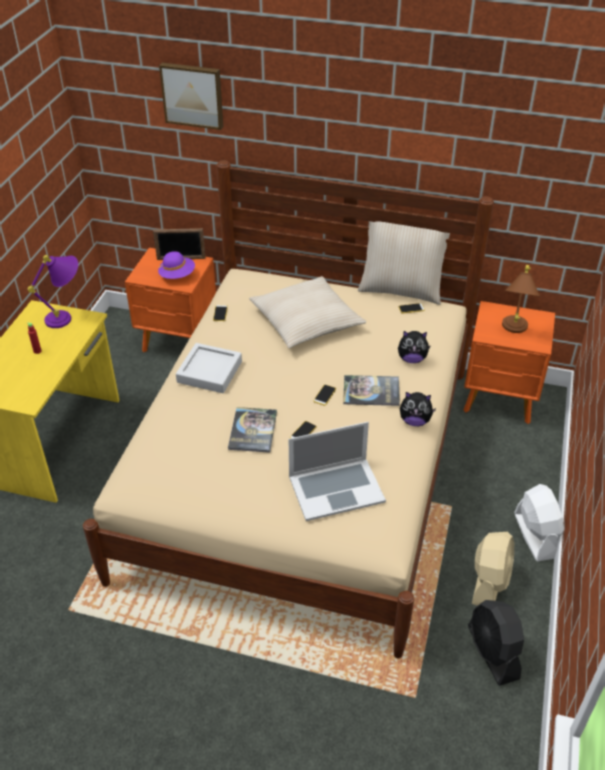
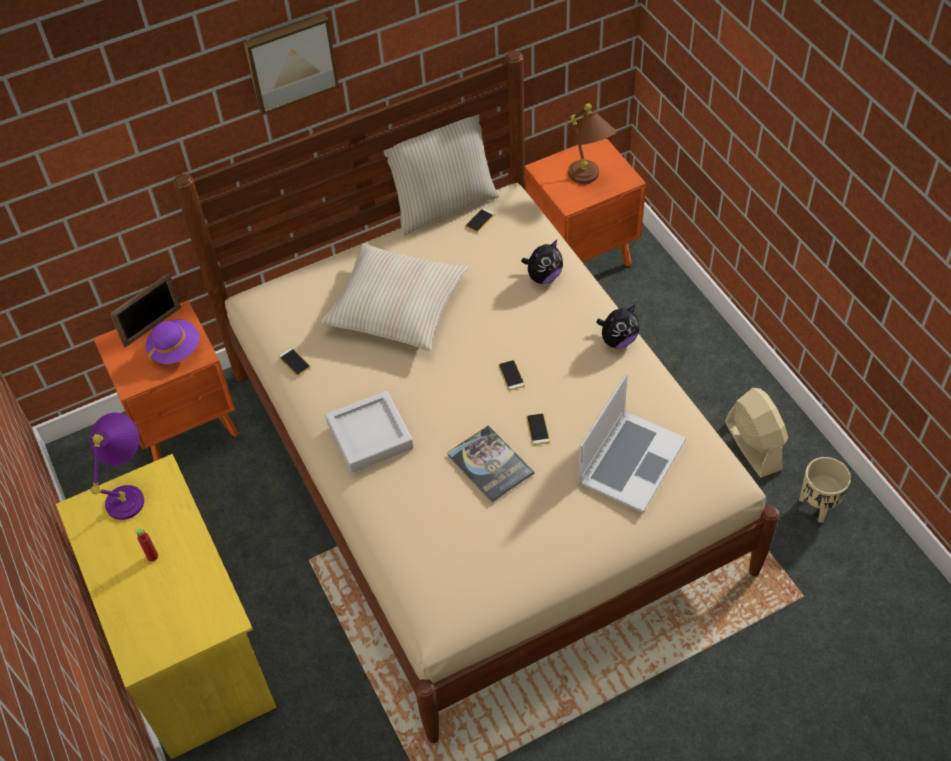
camera: 40 degrees left, 10 degrees up
(193, 95) = (110, 115): picture -> picture (290, 62)
(371, 391) = (548, 339): book -> none
(493, 652) = (818, 506): black fan -> beige planter
(534, 535) = (744, 373): white fan -> none

